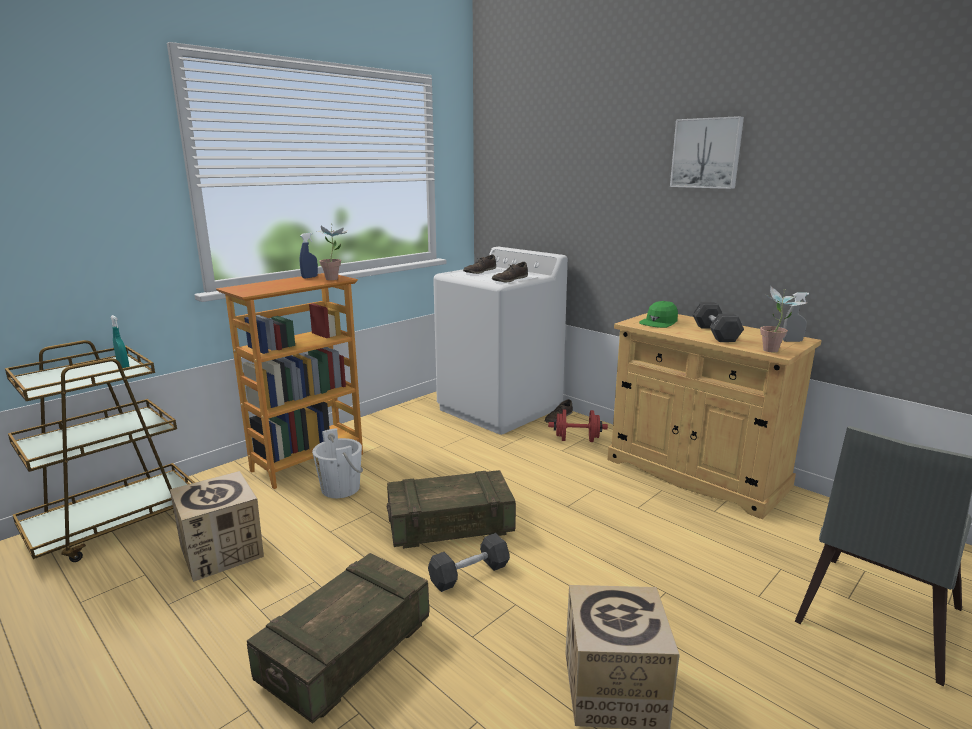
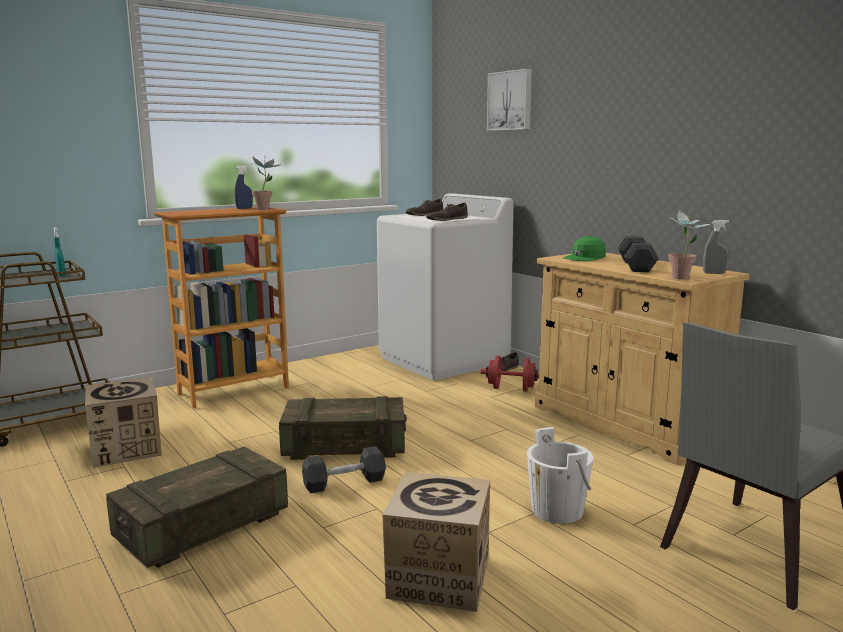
camera: 10 degrees right, 5 degrees down
(340, 488) = (254, 412): white bucket -> white bucket (557, 510)
(706, 153) = (637, 84): picture -> picture (511, 101)

